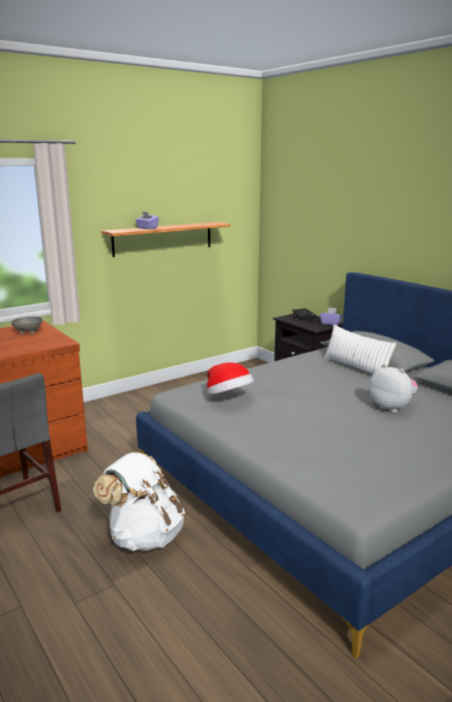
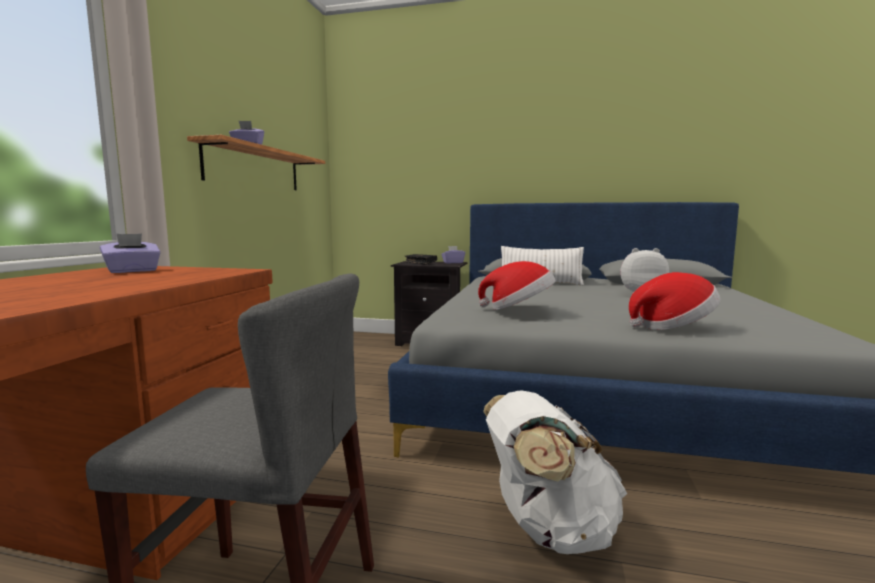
camera: 40 degrees left, 10 degrees down
(28, 332) = (132, 271): grey bowl -> purple tissue box
(283, 446) = (672, 327): none -> hat

